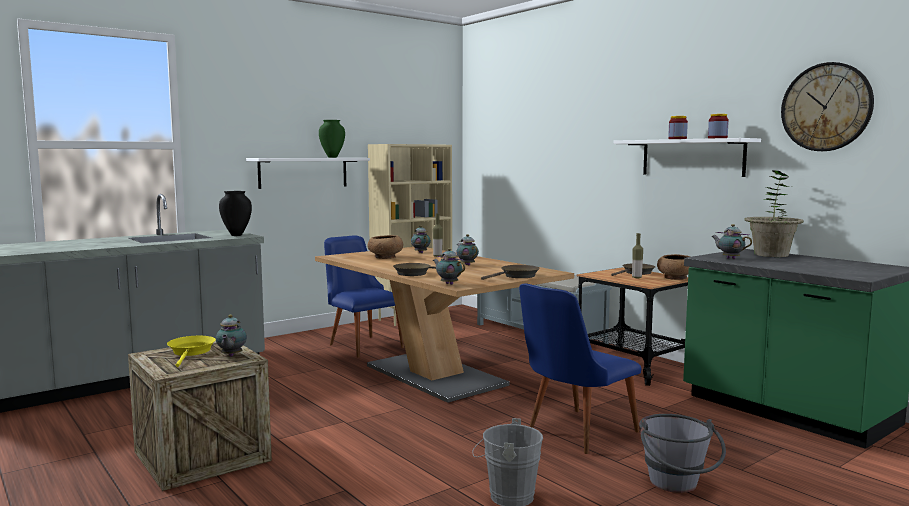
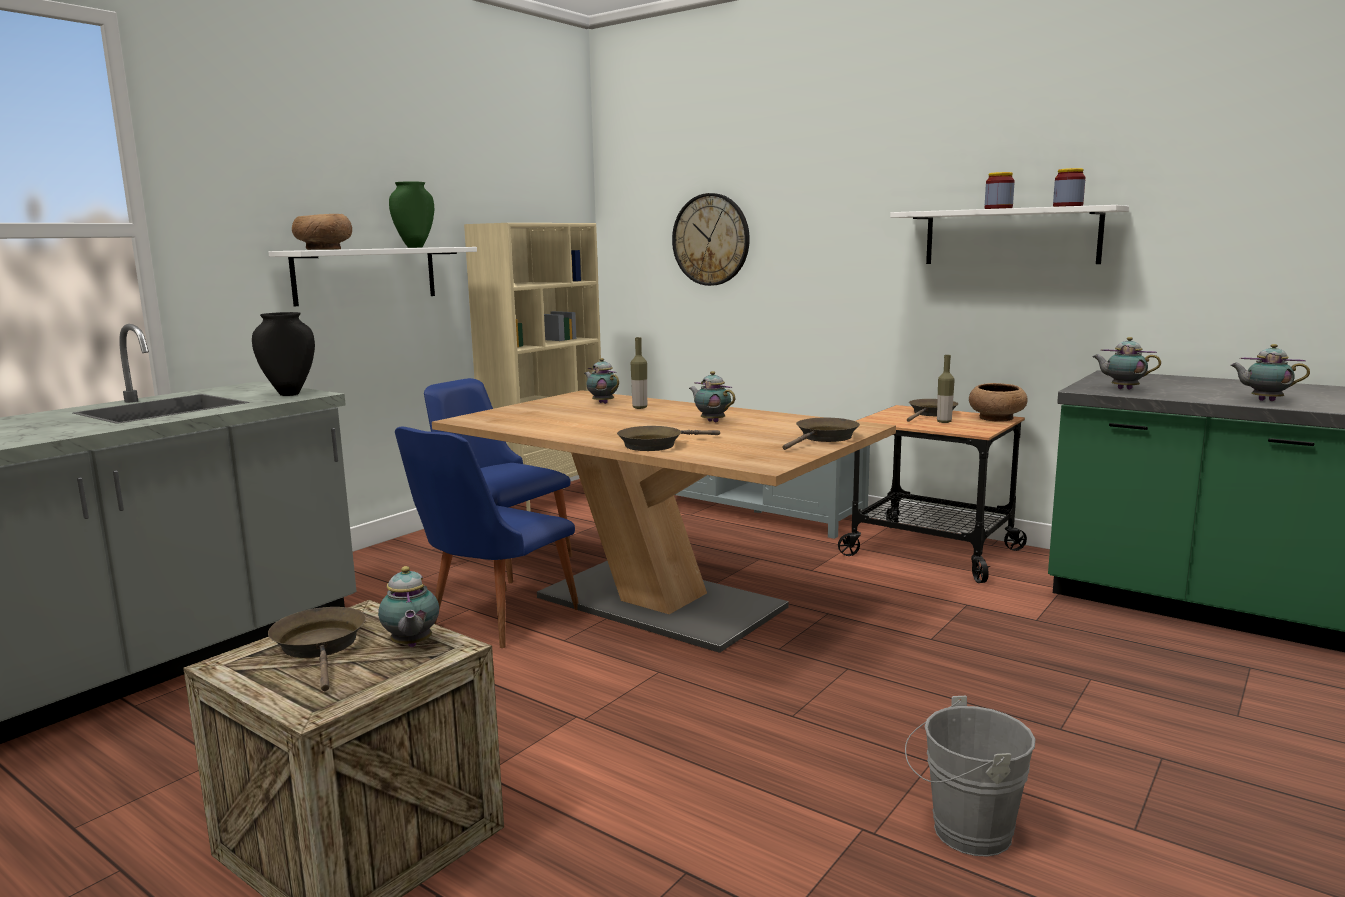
camera: 15 degrees left, 5 degrees up
(191, 352) = (321, 646): yellow frying pan -> brown frying pan
(385, 257) = (557, 416): brown bowl -> brown bowl (323, 249)
(448, 284) = (741, 462): teapot -> teapot (1264, 400)
(573, 433) = (956, 685): blue chair -> blue chair (492, 622)
(677, 487) = (1187, 764): grey bucket -> none
(771, 255) = (1159, 379): potted plant -> none
(826, 107) = (1239, 157): wall clock -> wall clock (711, 239)

